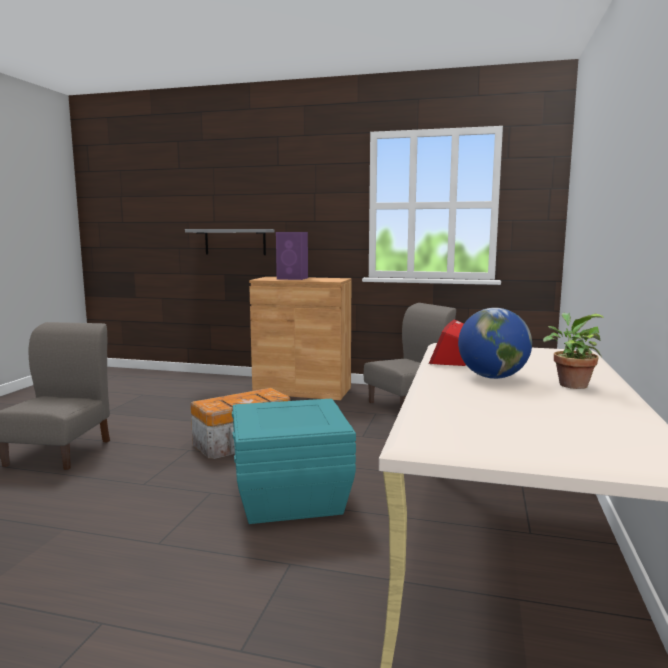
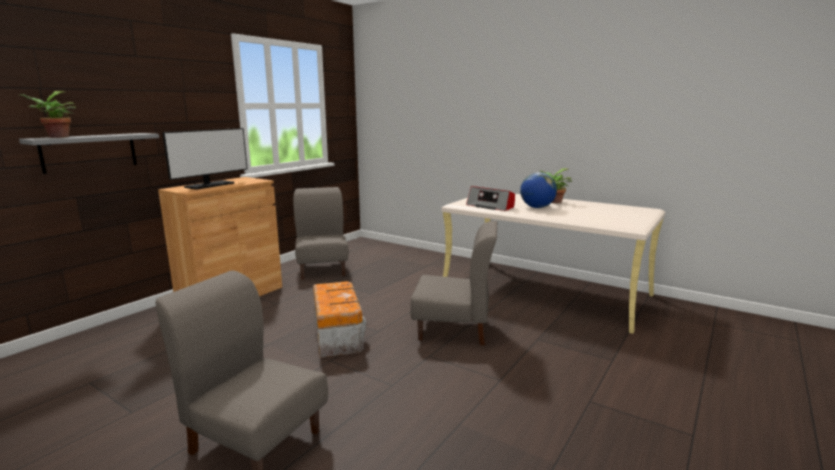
camera: 70 degrees left, 5 degrees up
(209, 228) = (56, 137): none -> potted plant
(289, 496) = (453, 329): turquoise storage box -> grey chair
(293, 278) = (210, 185): purple speaker -> monitor

